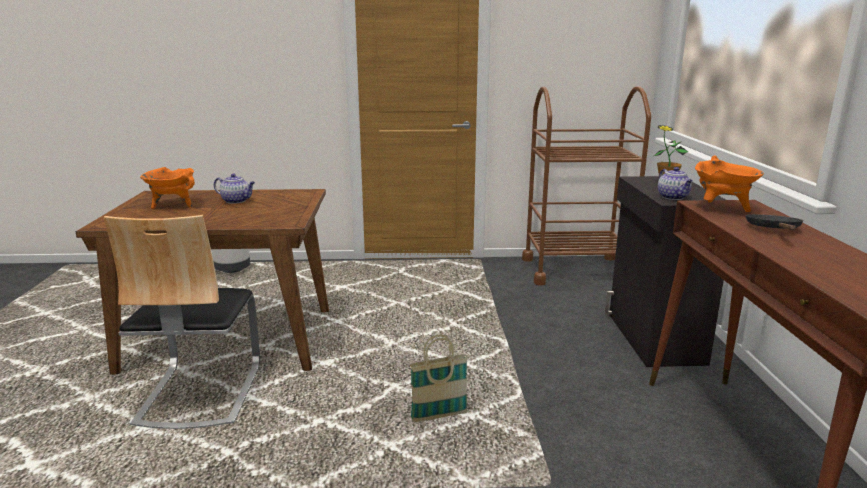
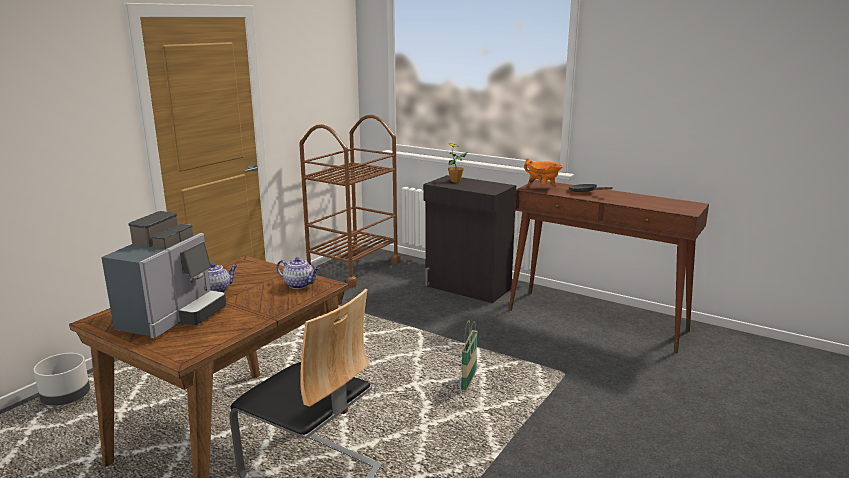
camera: 55 degrees left, 0 degrees up
(173, 205) = (173, 317): orange cooking pot -> coffee machine
(673, 197) = (485, 189): teapot -> teapot (299, 285)

